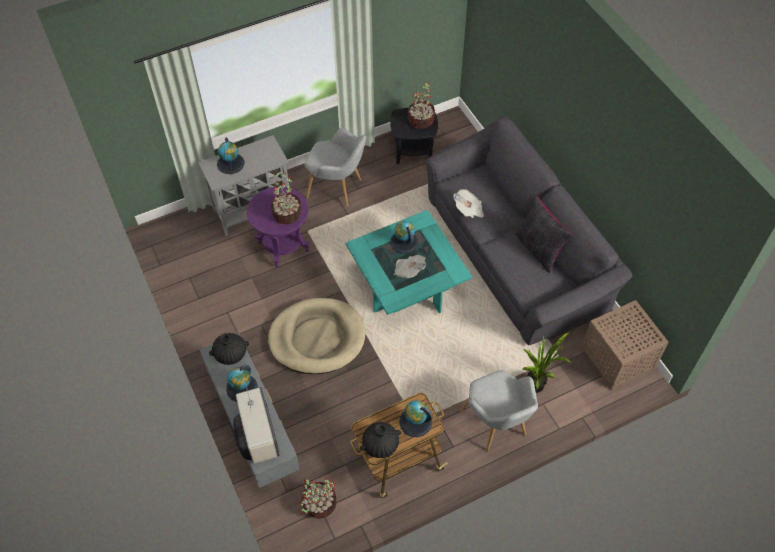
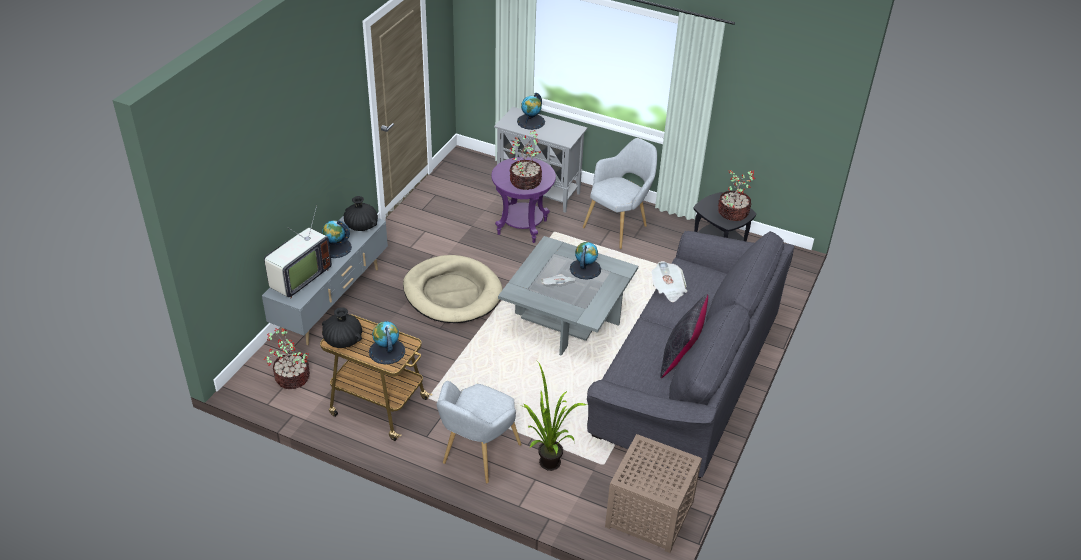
camera: 50 degrees right, 15 degrees down
(338, 188) = (619, 226): grey armchair -> grey armchair turned 120 degrees counterclockwise
(407, 285) = (567, 319): turquoise coffee table -> grey coffee table

